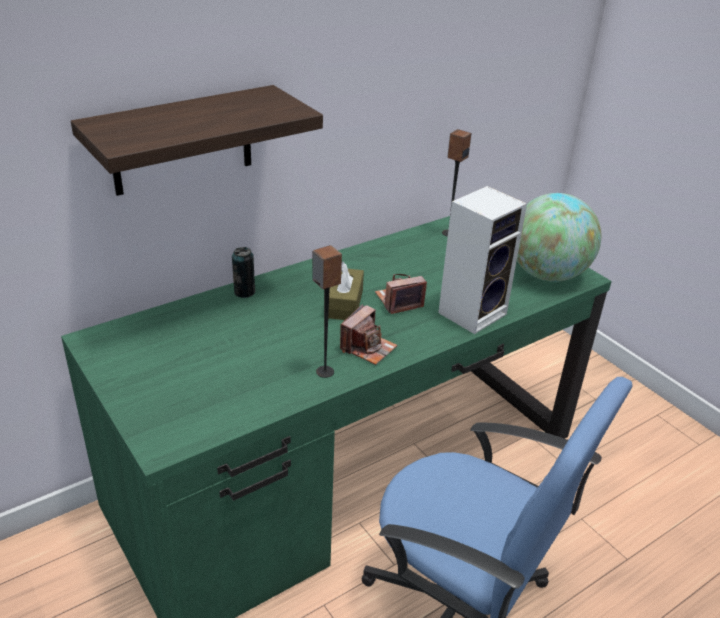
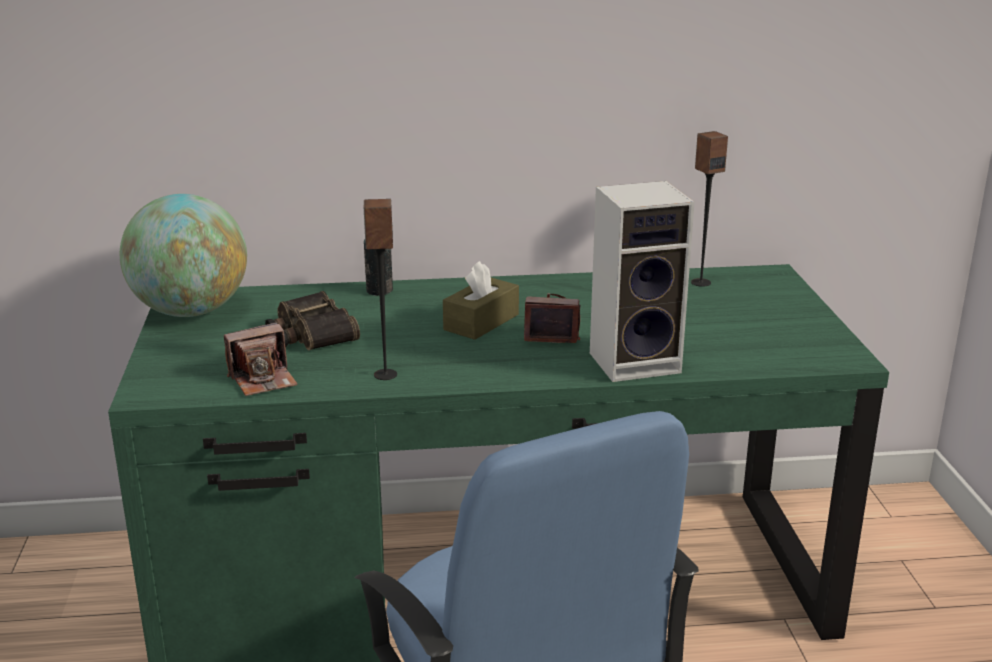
camera: 30 degrees right, 10 degrees down
(182, 141) = (320, 86): shelf -> none
(232, 348) = (310, 334): none -> binoculars
(368, 348) = (461, 365): camera -> camera (263, 380)
(547, 274) = (794, 346): globe -> globe (191, 311)

